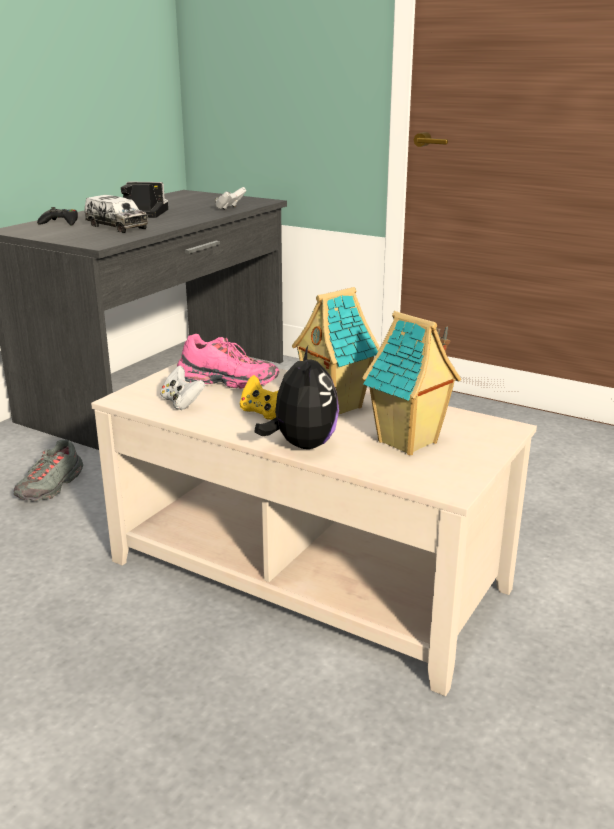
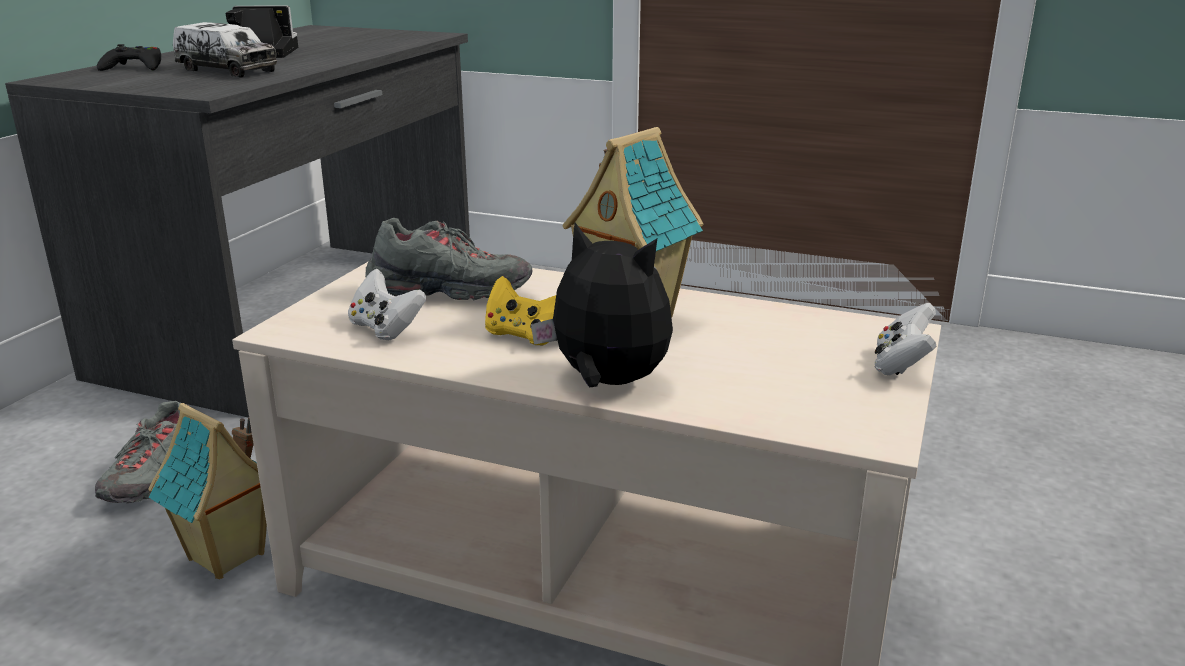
camera: 10 degrees left, 0 degrees up
(227, 383) = (449, 292): pink shoe -> grey shoe
(230, 208) = (390, 44): white game controller -> white game controller (901, 365)
(301, 445) = (606, 382): plush toy -> plush toy turned 45 degrees counterclockwise
(408, 443) = (770, 366): toy house -> toy house (227, 557)

